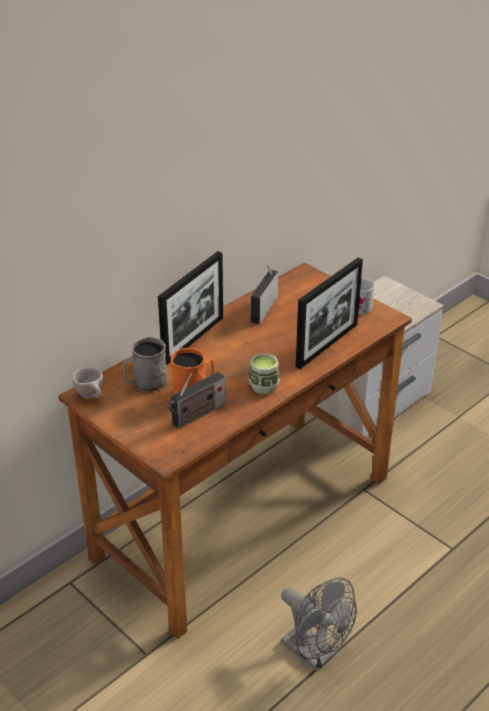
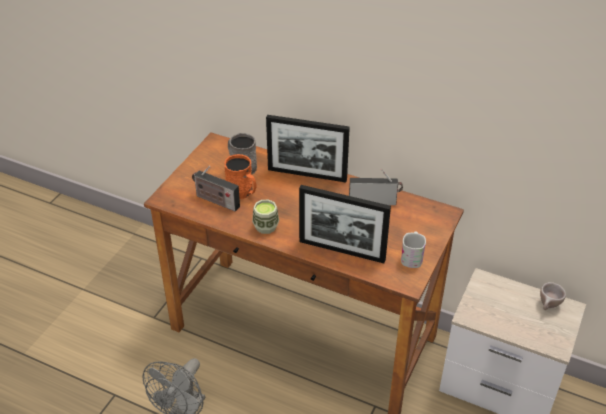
camera: 70 degrees right, 5 degrees up
(92, 397) = (215, 146): beige cup -> beige cup (548, 306)

